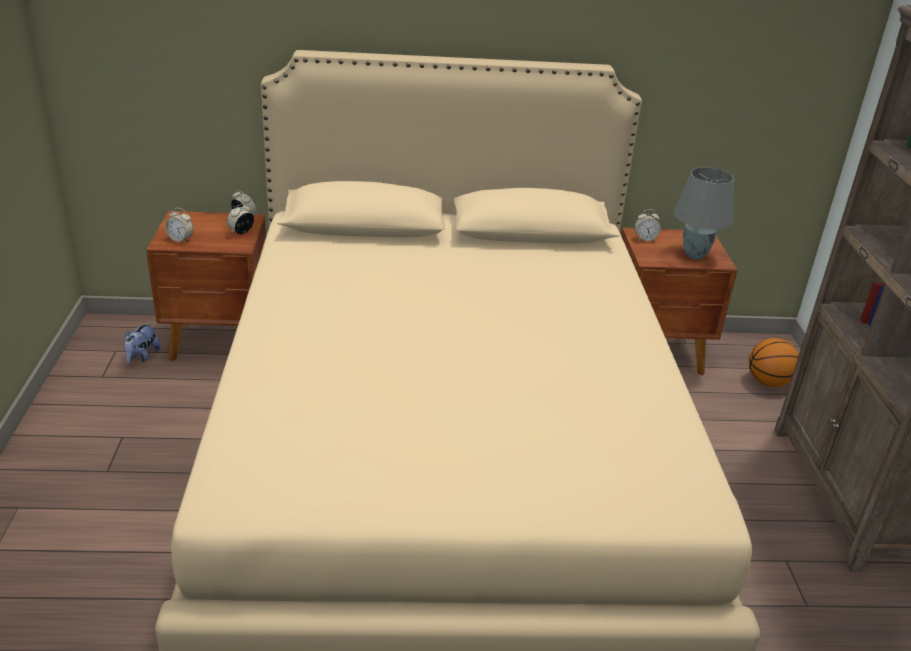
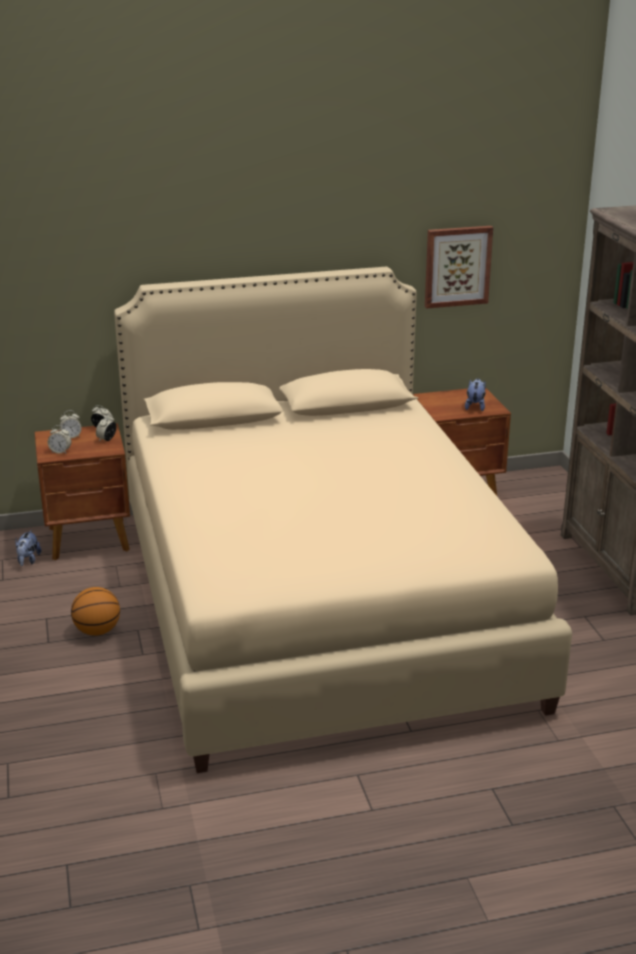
camera: 10 degrees left, 5 degrees down
(645, 239) = (433, 400): alarm clock -> alarm clock (71, 436)
(694, 254) = (475, 406): grey table lamp -> plush toy
(701, 76) = (457, 266): none -> picture
(768, 382) = (549, 503): basketball -> basketball (97, 631)

